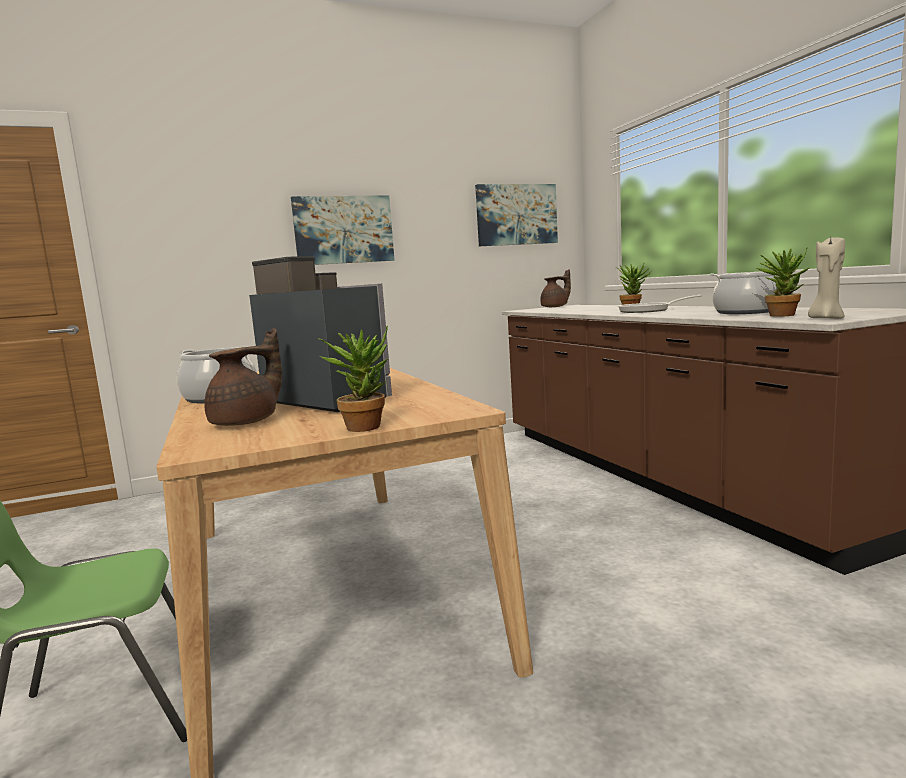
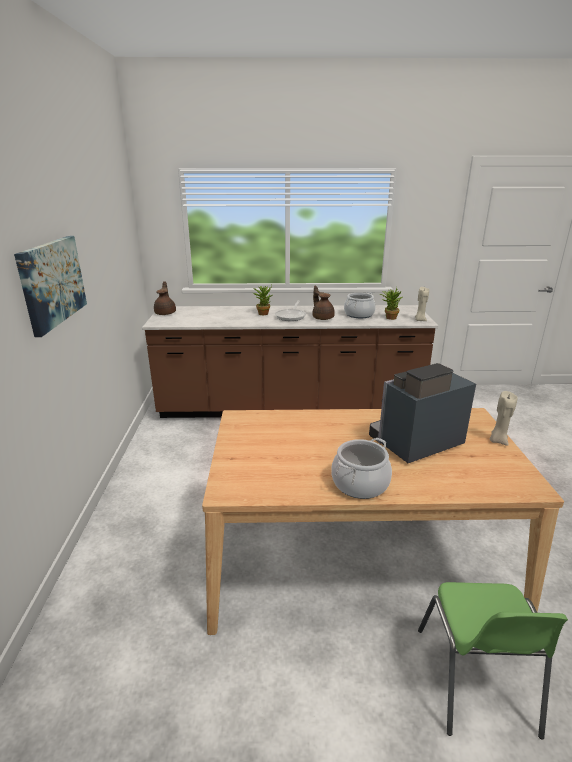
camera: 70 degrees left, 15 degrees up
(247, 422) = (467, 473): brown teapot -> brown teapot (322, 318)
(365, 426) = (497, 440): potted plant -> beige candle
(516, 215) = (120, 237): picture -> none

